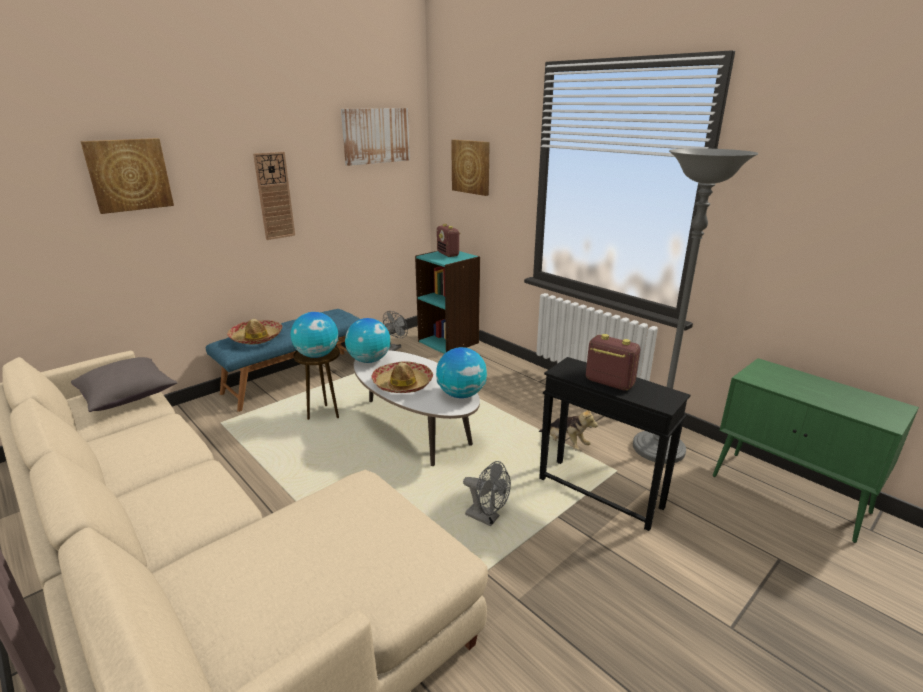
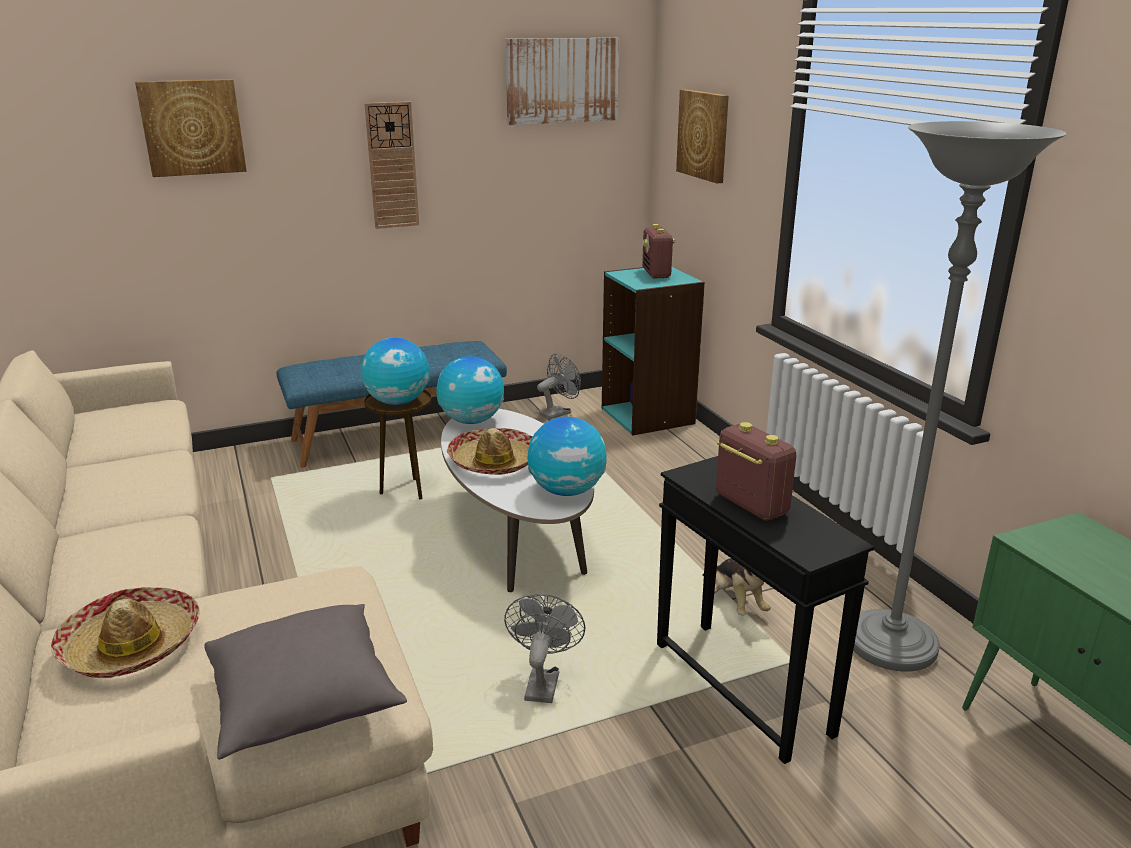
camera: 20 degrees right, 0 degrees up
(128, 397) = (143, 420): grey pillow -> grey pillow (305, 702)
(256, 338) = (341, 367): hat -> hat (131, 645)
(487, 518) = (542, 682): grey fan -> grey fan turned 135 degrees counterclockwise

